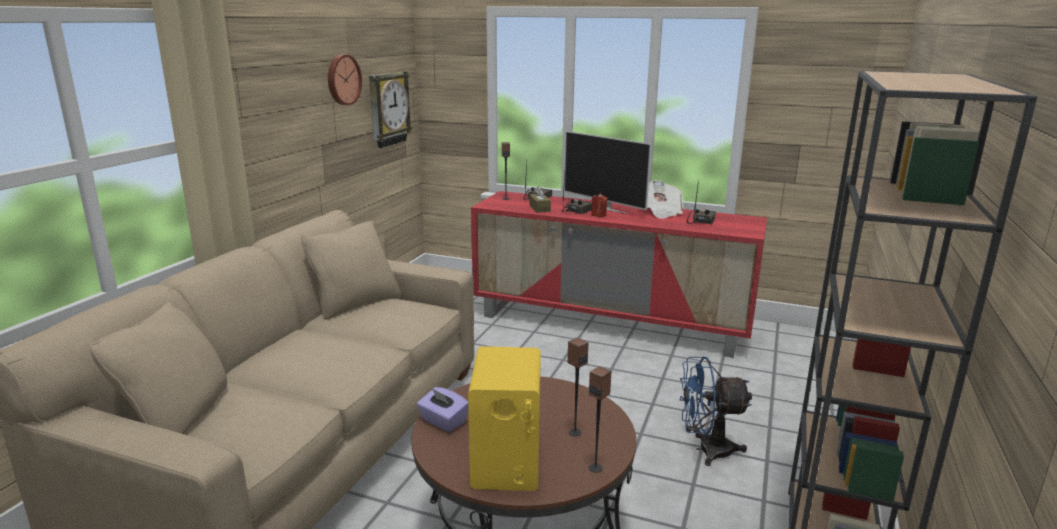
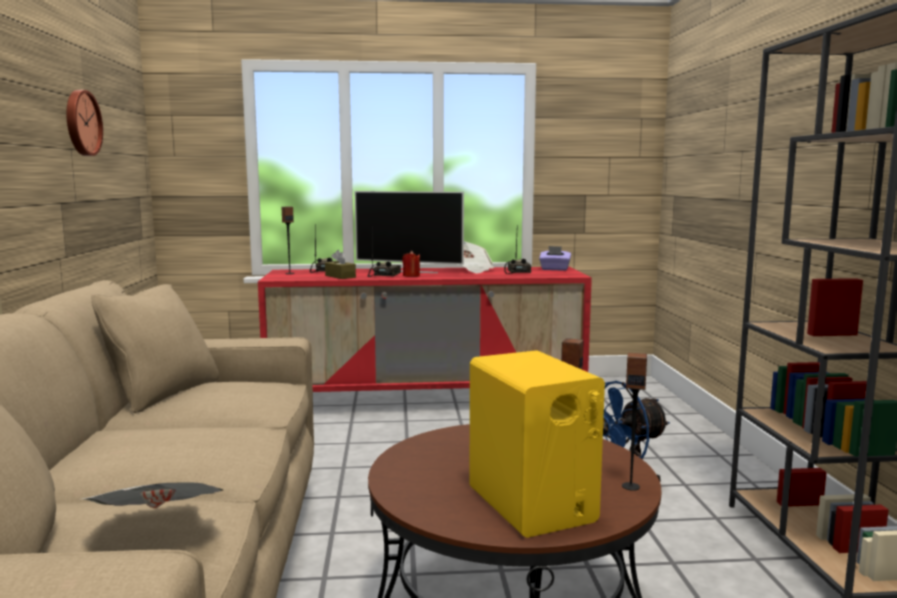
camera: 25 degrees left, 10 degrees down
(262, 421) = (159, 528): none -> newspaper
(388, 109) = (125, 174): wall clock -> none
(443, 421) = (406, 484): purple tissue box -> purple tissue box (554, 269)

